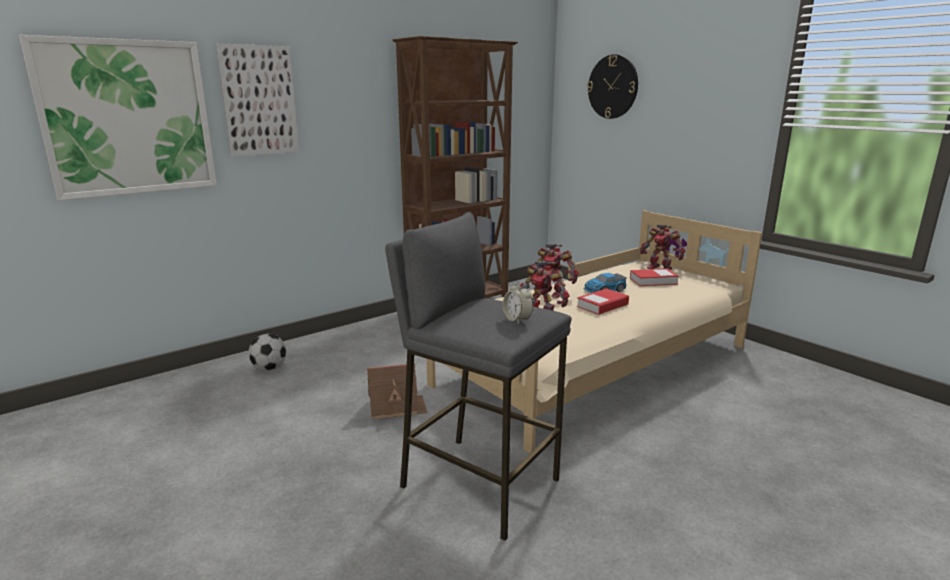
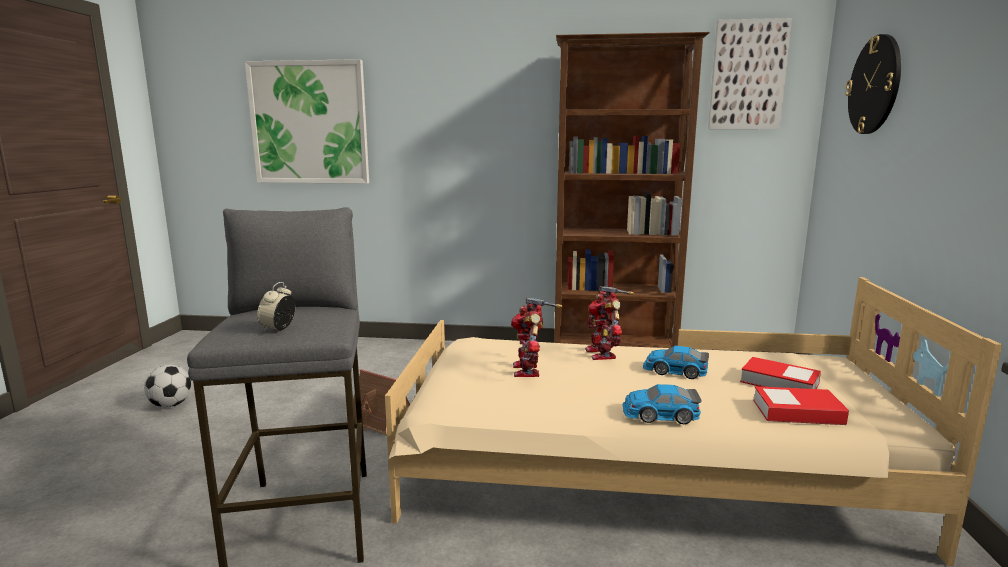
camera: 45 degrees right, 5 degrees down
(259, 101) = (413, 110): picture -> picture (748, 75)
(269, 368) = (371, 355): football -> football (171, 405)
(602, 306) = (624, 385): book -> book (797, 412)
(648, 314) = (659, 414): none -> toy car
(660, 268) = (839, 372): toy robot -> none

